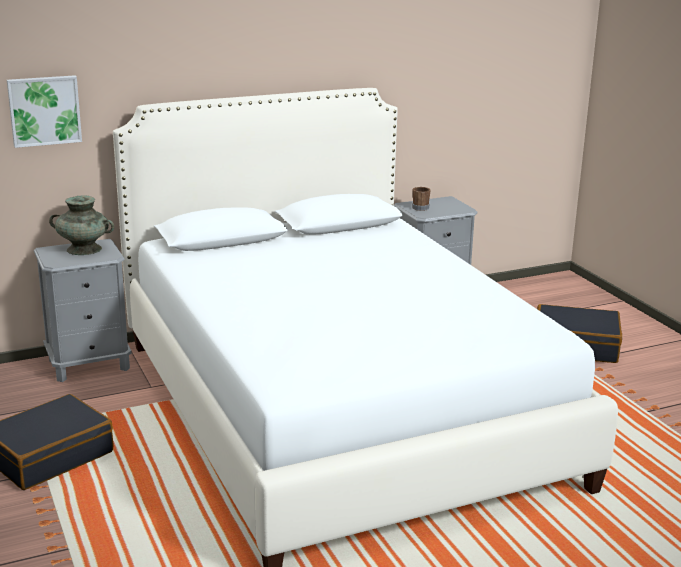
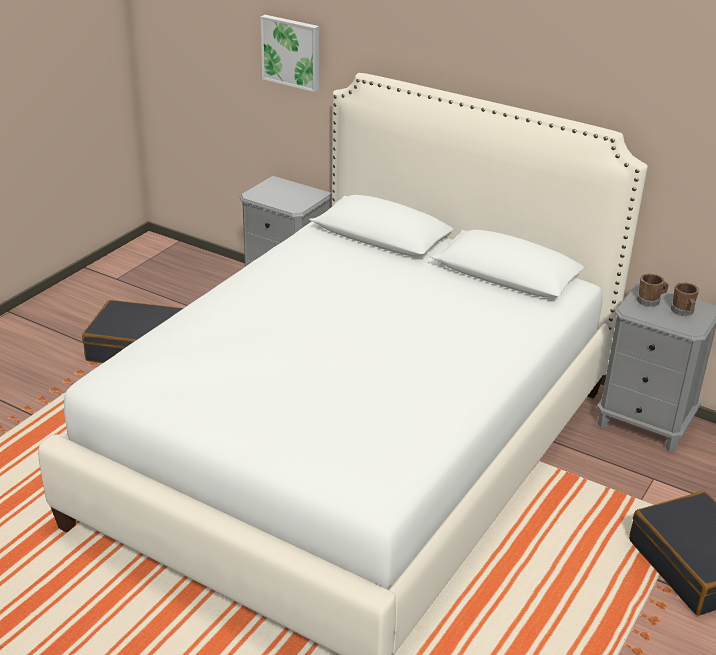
camera: 55 degrees right, 10 degrees up
(83, 249) = (294, 193): turquoise vase -> none
(444, 205) = (683, 312): none -> brown mug

